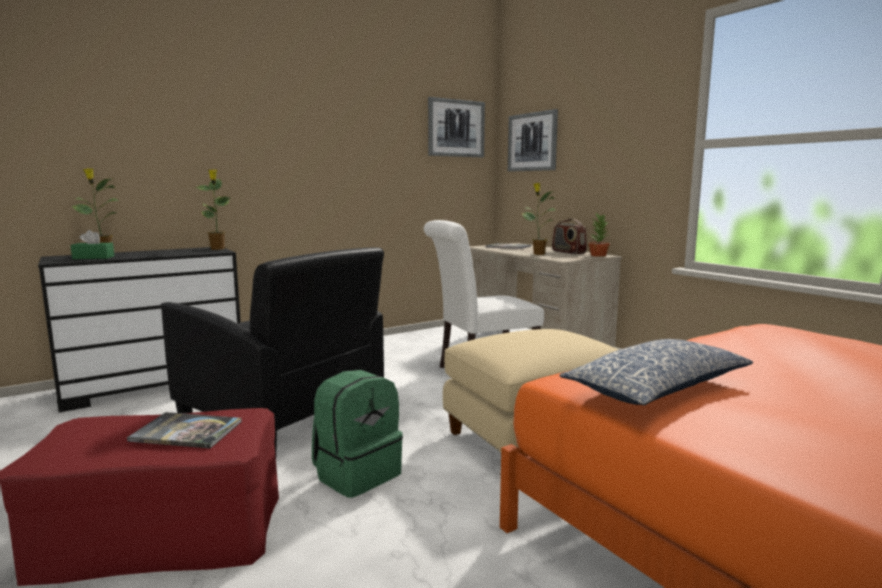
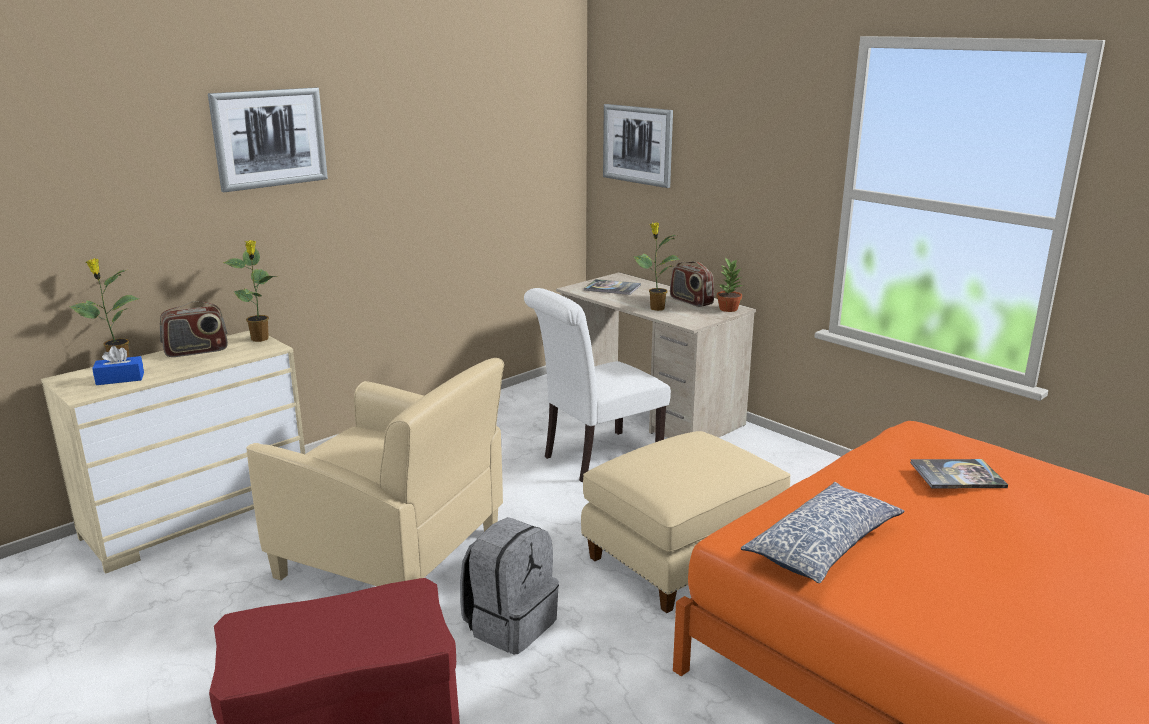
camera: 10 degrees left, 10 degrees up
(93, 257) = (120, 379): green tissue box -> blue tissue box
(155, 384) = (198, 516): black dresser -> beige dresser
(165, 251) = (196, 351): none -> radio
(187, 431) = (364, 620): book -> book (957, 475)
(284, 417) = (392, 555): black armchair -> beige armchair
(357, 474) = (510, 624): green backpack -> grey backpack
(456, 128) = (535, 124): picture -> picture (269, 138)

